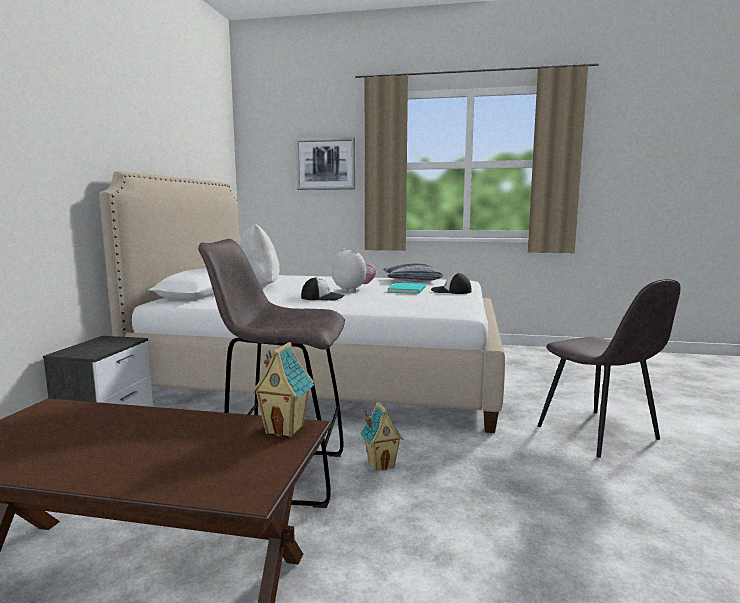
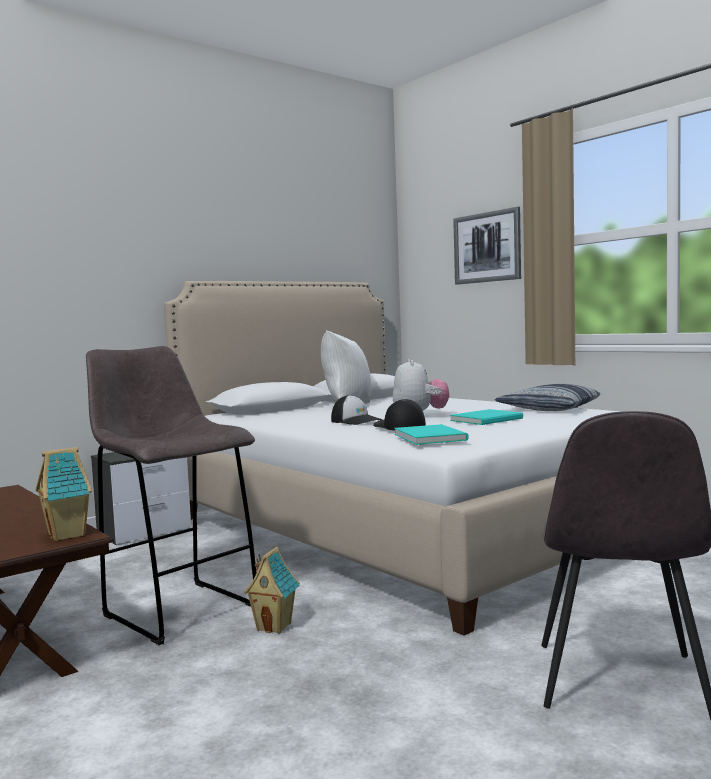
camera: 40 degrees right, 5 degrees down
(429, 304) = (431, 437): none -> turquoise book
(450, 291) = (539, 425): cap -> cap (399, 426)

